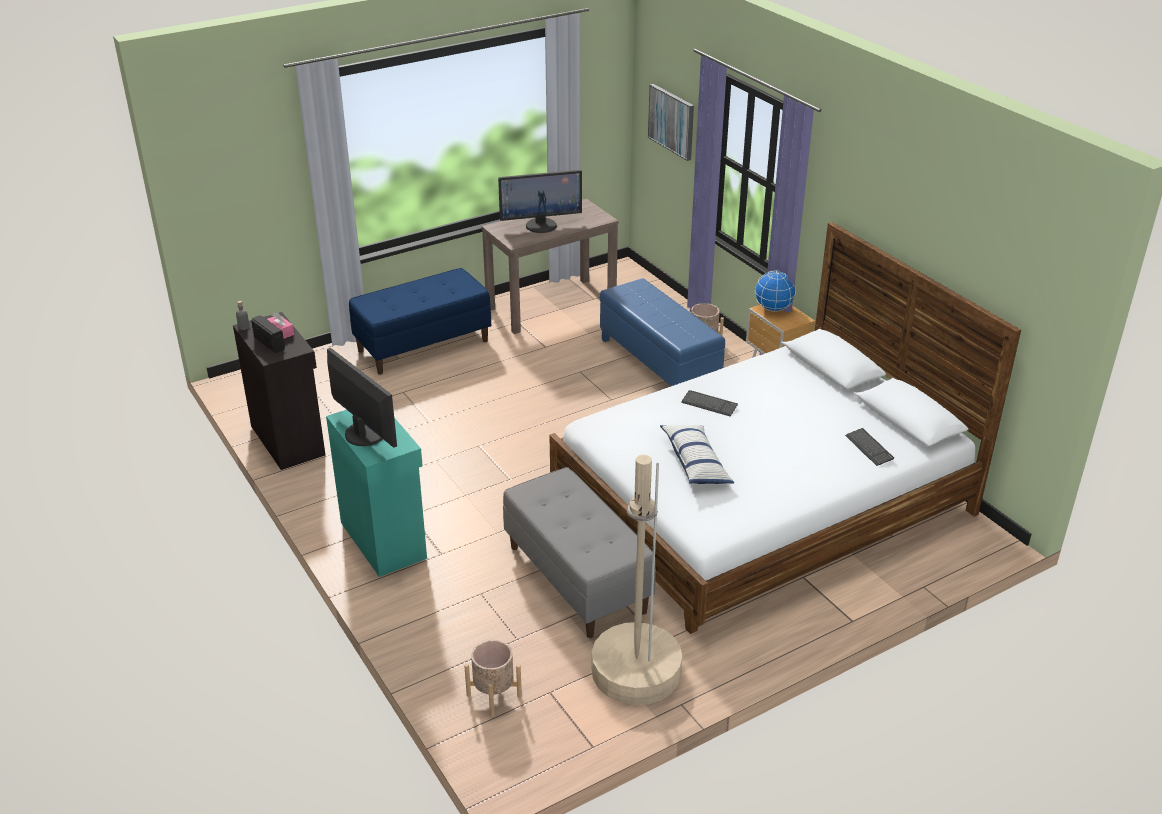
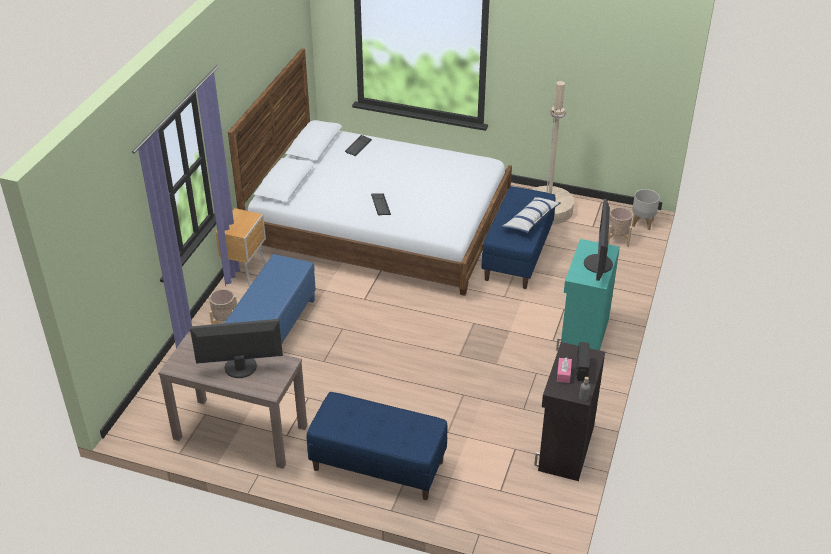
camera: 130 degrees left, 5 degrees up
(492, 753) = (642, 223): none -> grey planter
(541, 225) = (240, 367): monitor -> monitor turned 45 degrees counterclockwise
(578, 579) = (517, 255): grey bench -> blue bench
(672, 121) = (110, 254): picture -> none
(695, 463) = (440, 187): pillow -> pillow (530, 221)
(773, 308) = (235, 228): globe -> none

